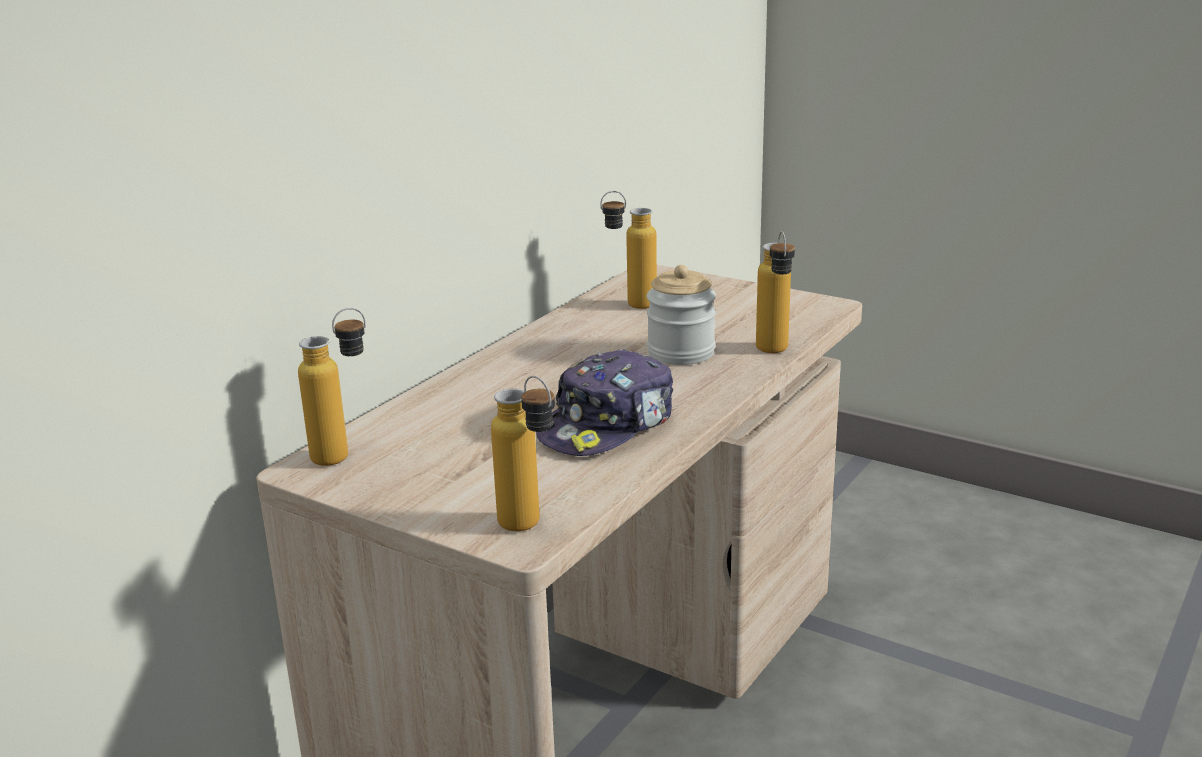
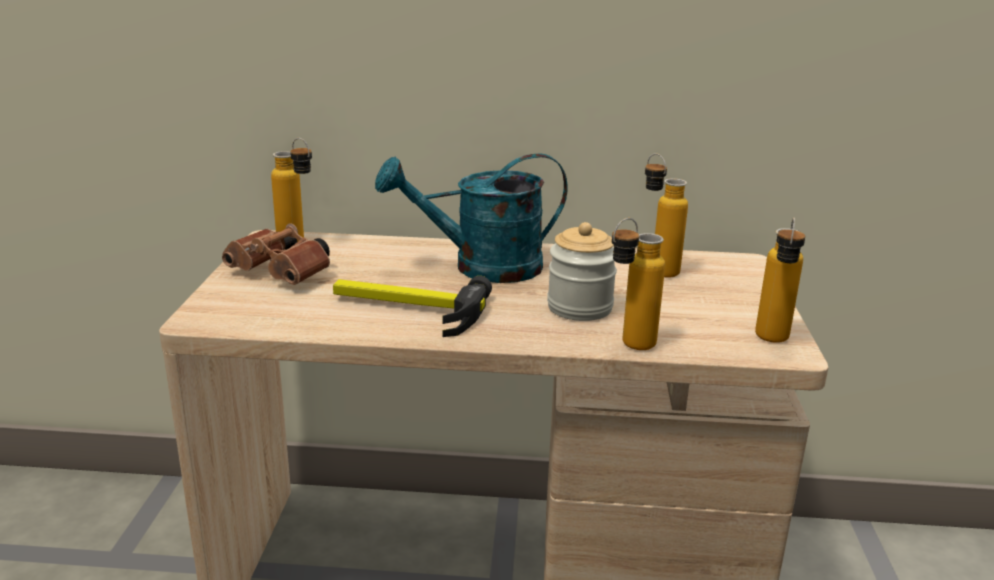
camera: 60 degrees right, 0 degrees up
(439, 476) = (283, 274): none -> brown binoculars
(530, 528) = (220, 318): bottle -> bottle (771, 342)
(543, 373) = (482, 268): none -> turquoise watering can
(608, 426) = (406, 309): cap -> hammer

